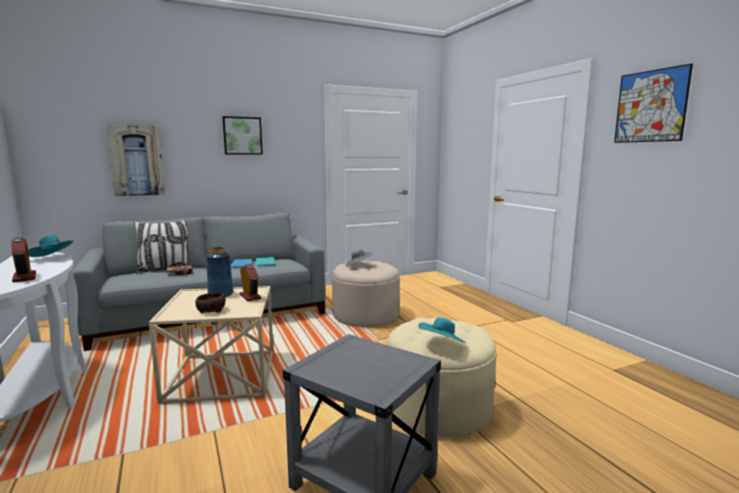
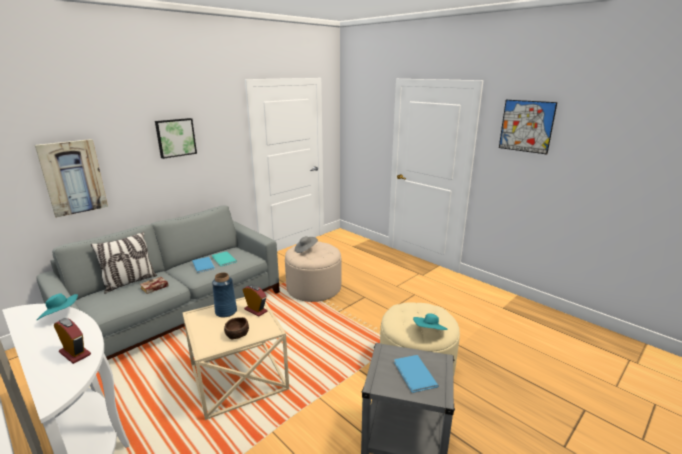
camera: 20 degrees left, 10 degrees up
(365, 367) = (414, 375): none -> blue book

